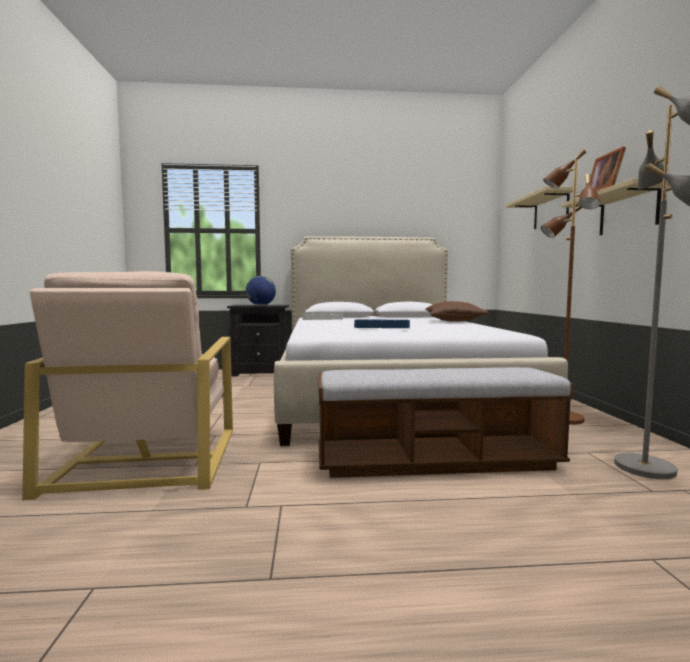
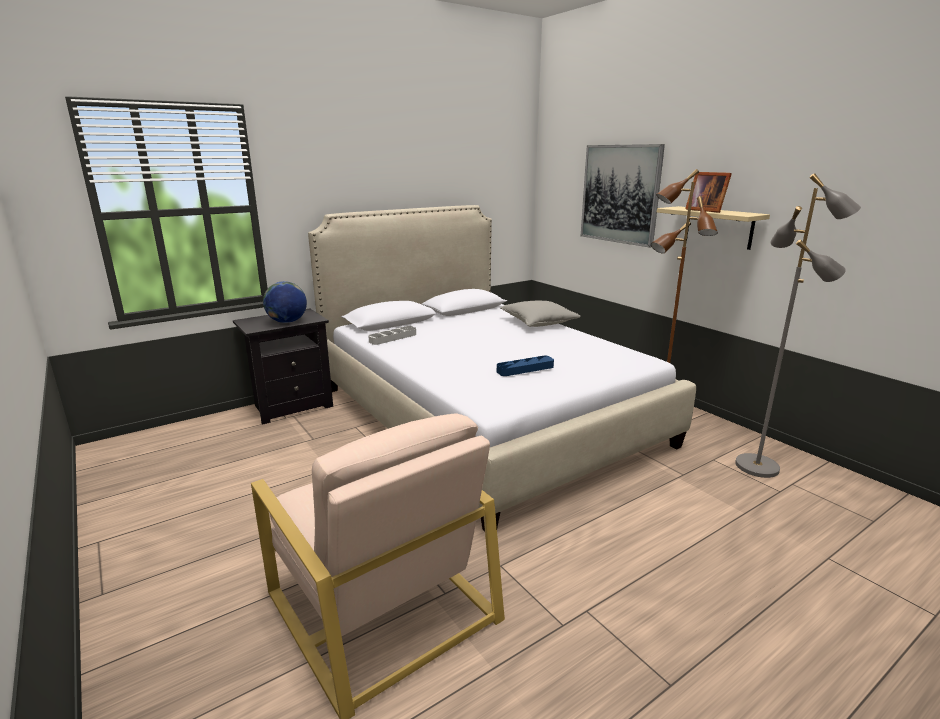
camera: 30 degrees left, 15 degrees up
(436, 461) = (633, 508): bench -> none
(454, 321) = (538, 323): brown pillow -> grey pillow
(551, 210) = (620, 194): beige shelf -> picture

